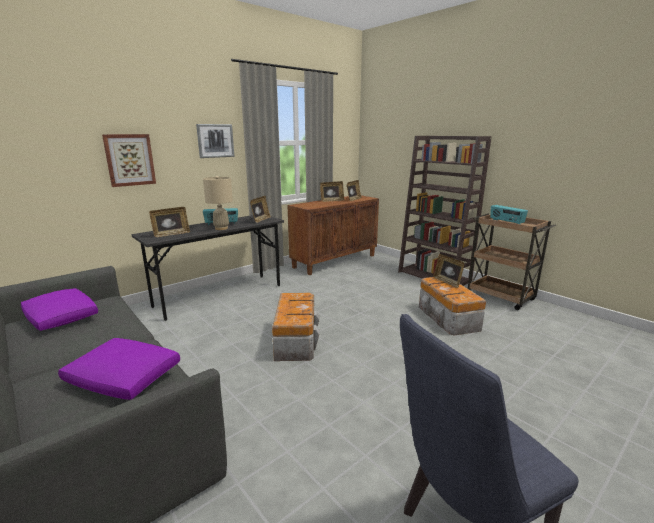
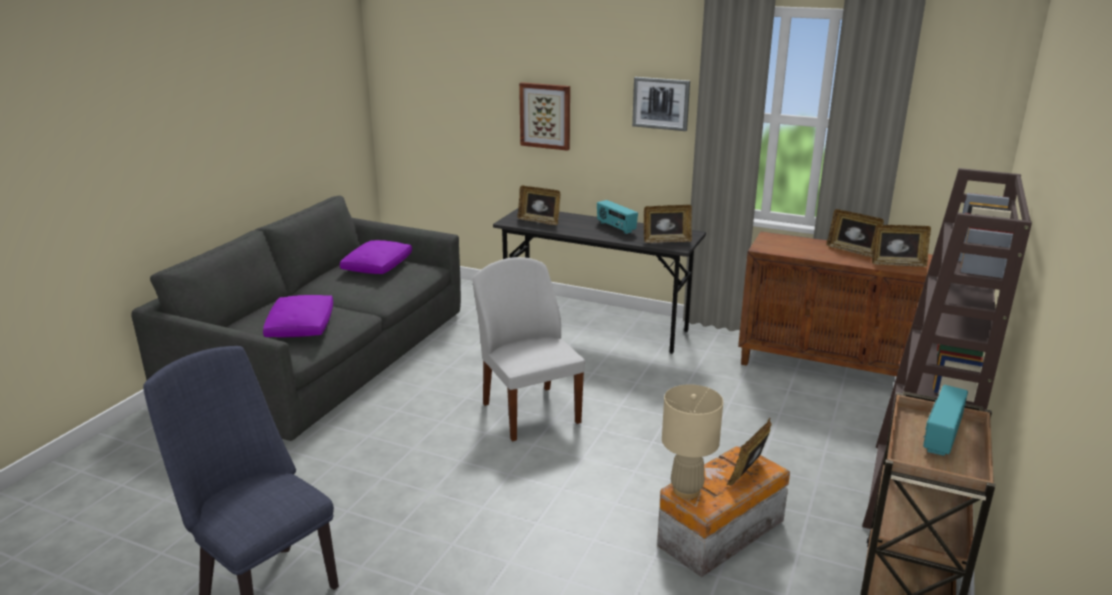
camera: 65 degrees right, 5 degrees up
(221, 228) = (593, 234): beige table lamp -> beige table lamp (686, 490)
(296, 339) = (530, 412): storage box -> white chair

